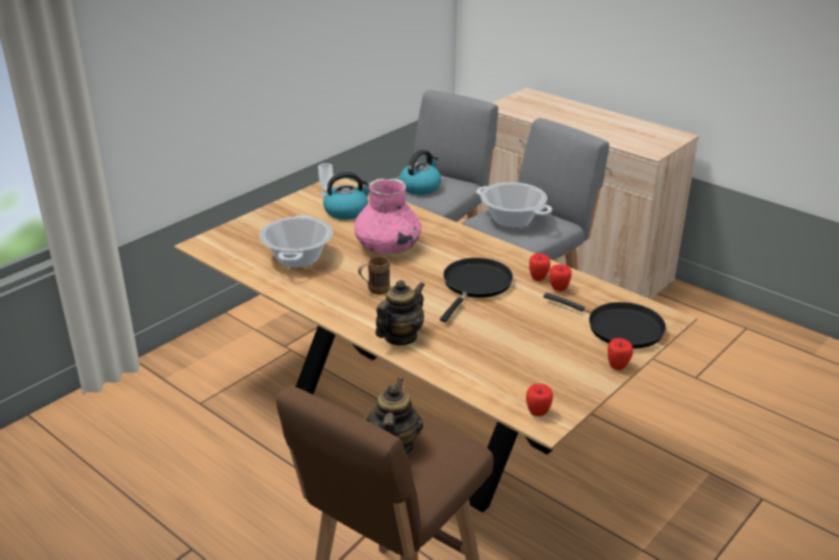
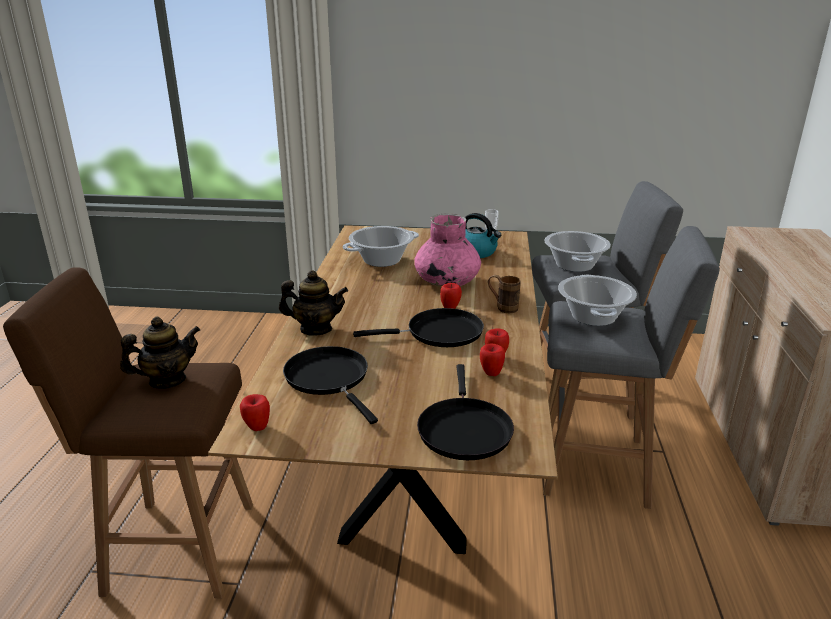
camera: 55 degrees right, 5 degrees down
(374, 290) = (373, 298): brown mug -> brown mug (502, 307)
(420, 187) = (574, 265): kettle -> cooking pot
(495, 358) = (329, 379): none -> black frying pan
(617, 366) = (387, 449): apple -> apple (450, 308)

